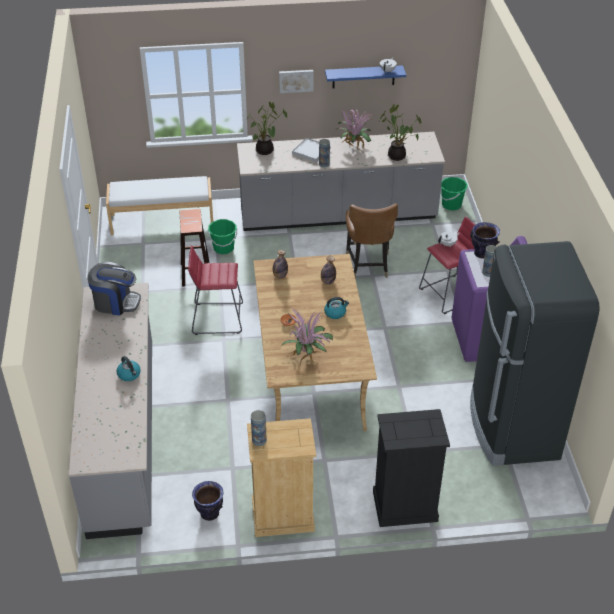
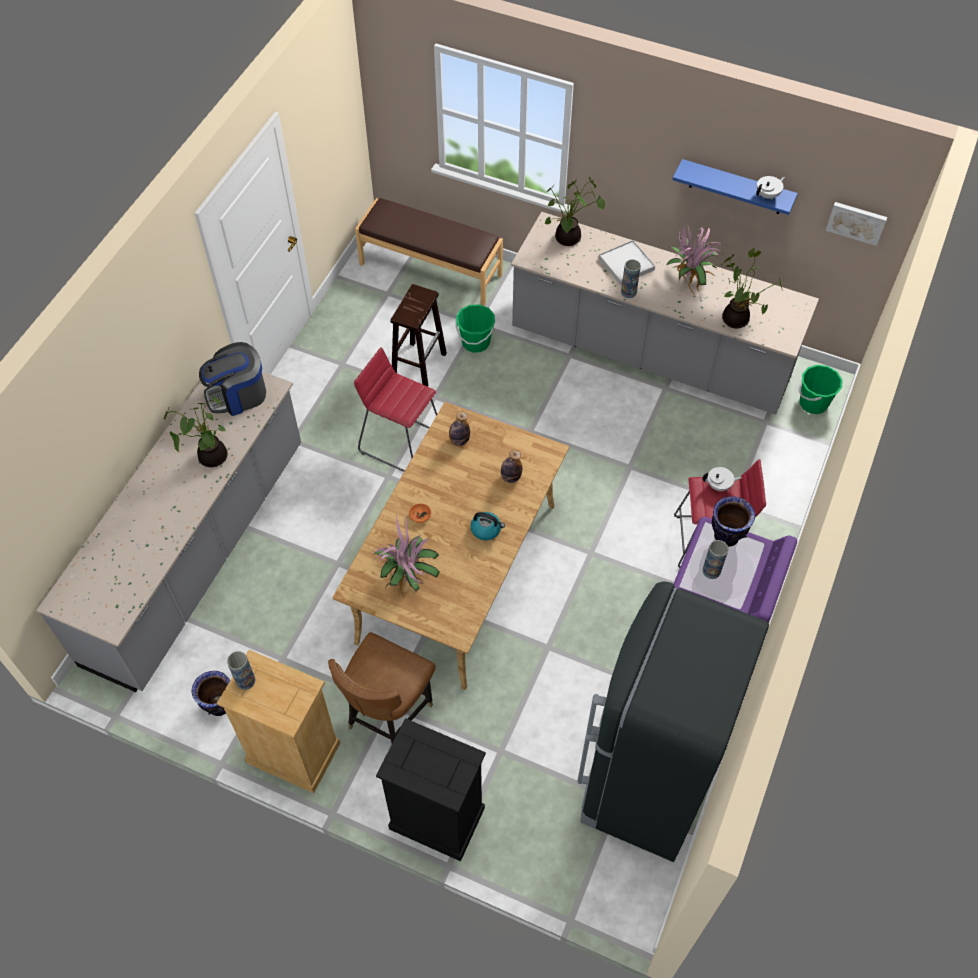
camera: 30 degrees right, 15 degrees up
(116, 302) = (238, 395): coffee machine -> coffee machine turned 120 degrees clockwise
(124, 342) = (210, 456): none -> potted plant
(129, 374) = (185, 506): kettle -> none
(162, 220) = (431, 269): white bench -> brown bench
(296, 80) = (639, 158): picture -> picture (856, 222)
(368, 265) = (635, 449): brown chair -> brown chair (387, 713)

